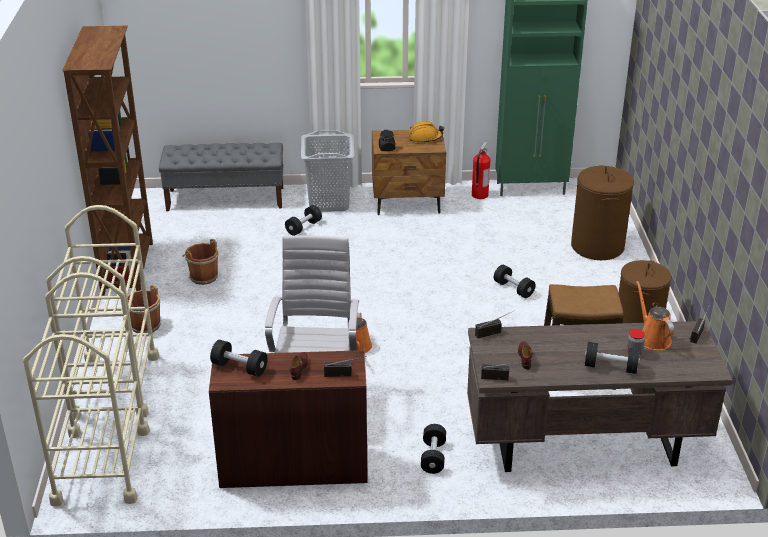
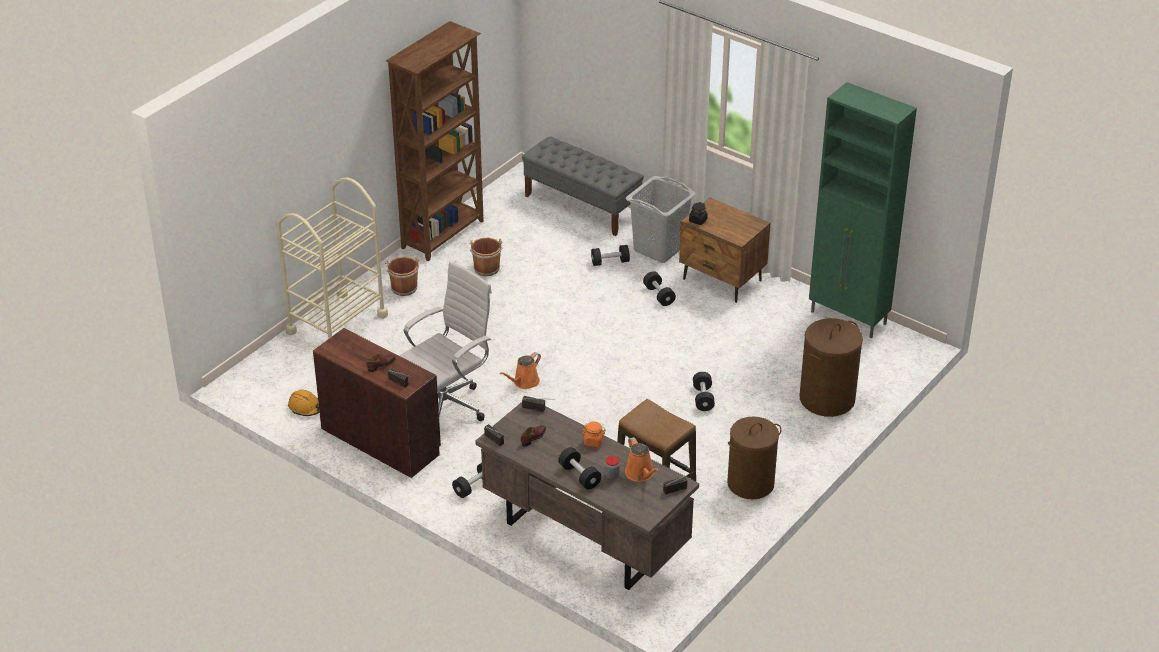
camera: 40 degrees right, 5 degrees up
(101, 466) = (271, 375): beige cart -> none
(239, 367) = (348, 345): black dumbbell -> black dumbbell (659, 295)
(425, 138) = (743, 225): orange hard hat -> orange hard hat (306, 407)
(479, 195) = (793, 302): fire extinguisher -> none
(577, 333) = (594, 441): none -> orange jar
(652, 338) = (641, 474): orange watering can -> orange watering can turned 135 degrees clockwise

